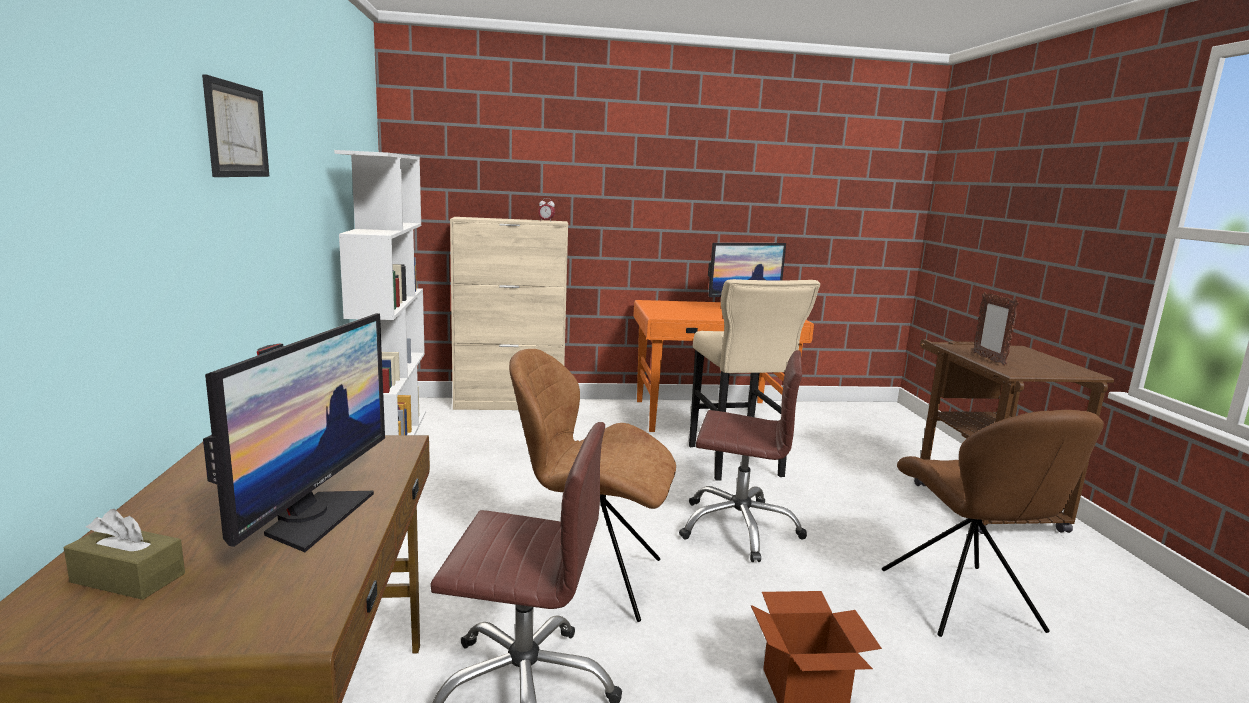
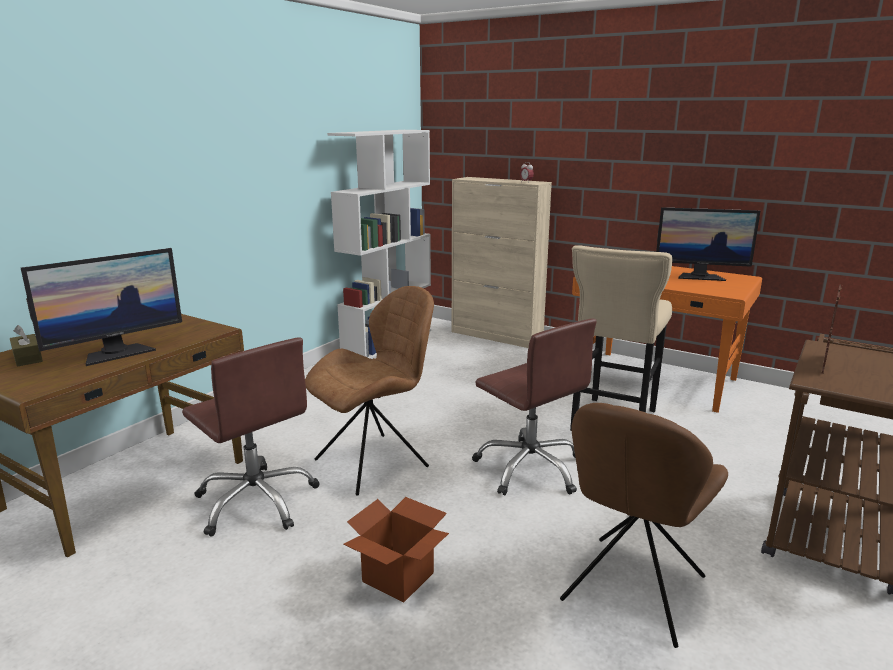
camera: 40 degrees right, 5 degrees up
(236, 130) = (206, 132): picture -> none
(591, 578) = (375, 462): brown chair -> brown chair turned 90 degrees clockwise

